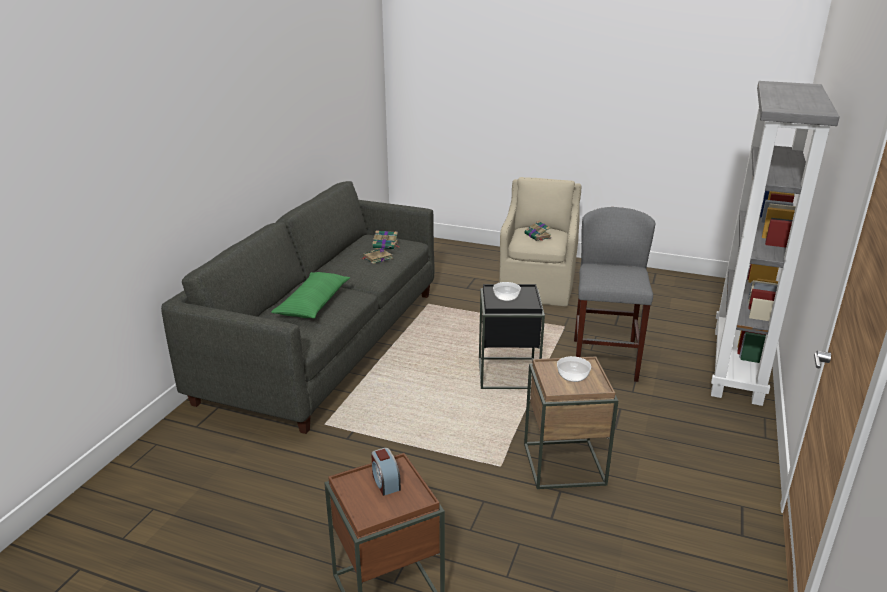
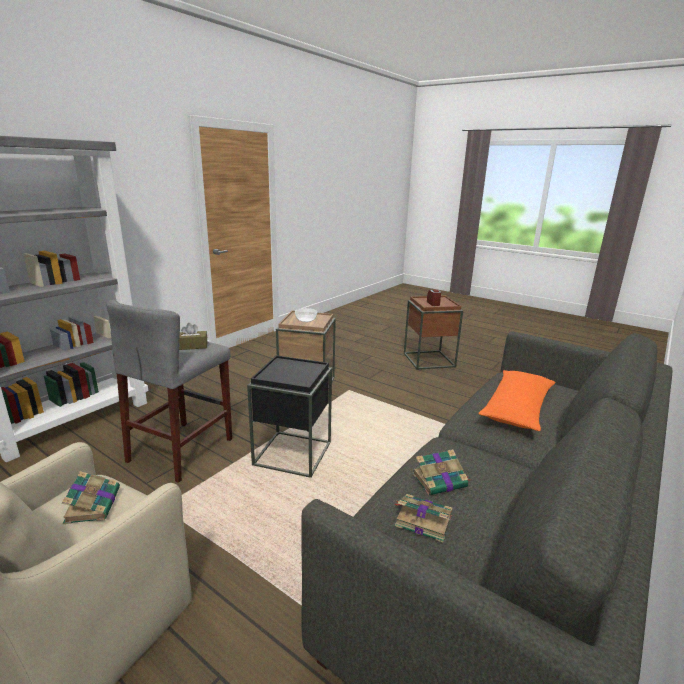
camera: 165 degrees left, 5 degrees down
(313, 303) = (517, 408): green pillow -> orange pillow
(506, 297) = (296, 372): bowl -> none
(604, 276) = (191, 346): none -> brown tissue box

